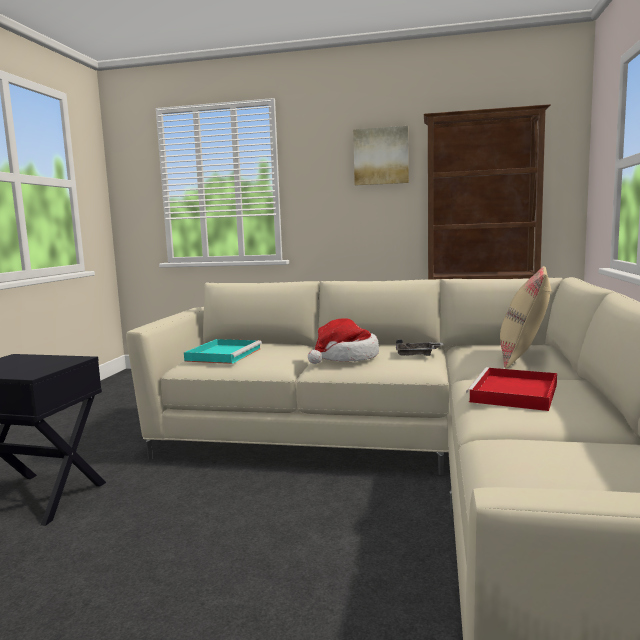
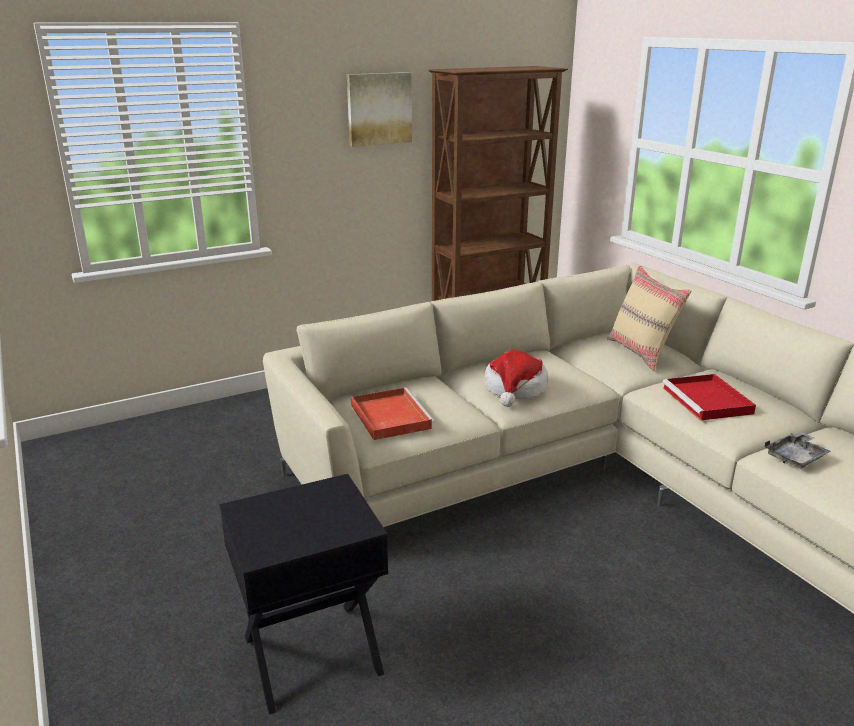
camera: 40 degrees left, 15 degrees up
(224, 354) = (389, 416): turquoise tray -> red tray
(417, 355) = (562, 368): grey tray -> grey tray (796, 457)

